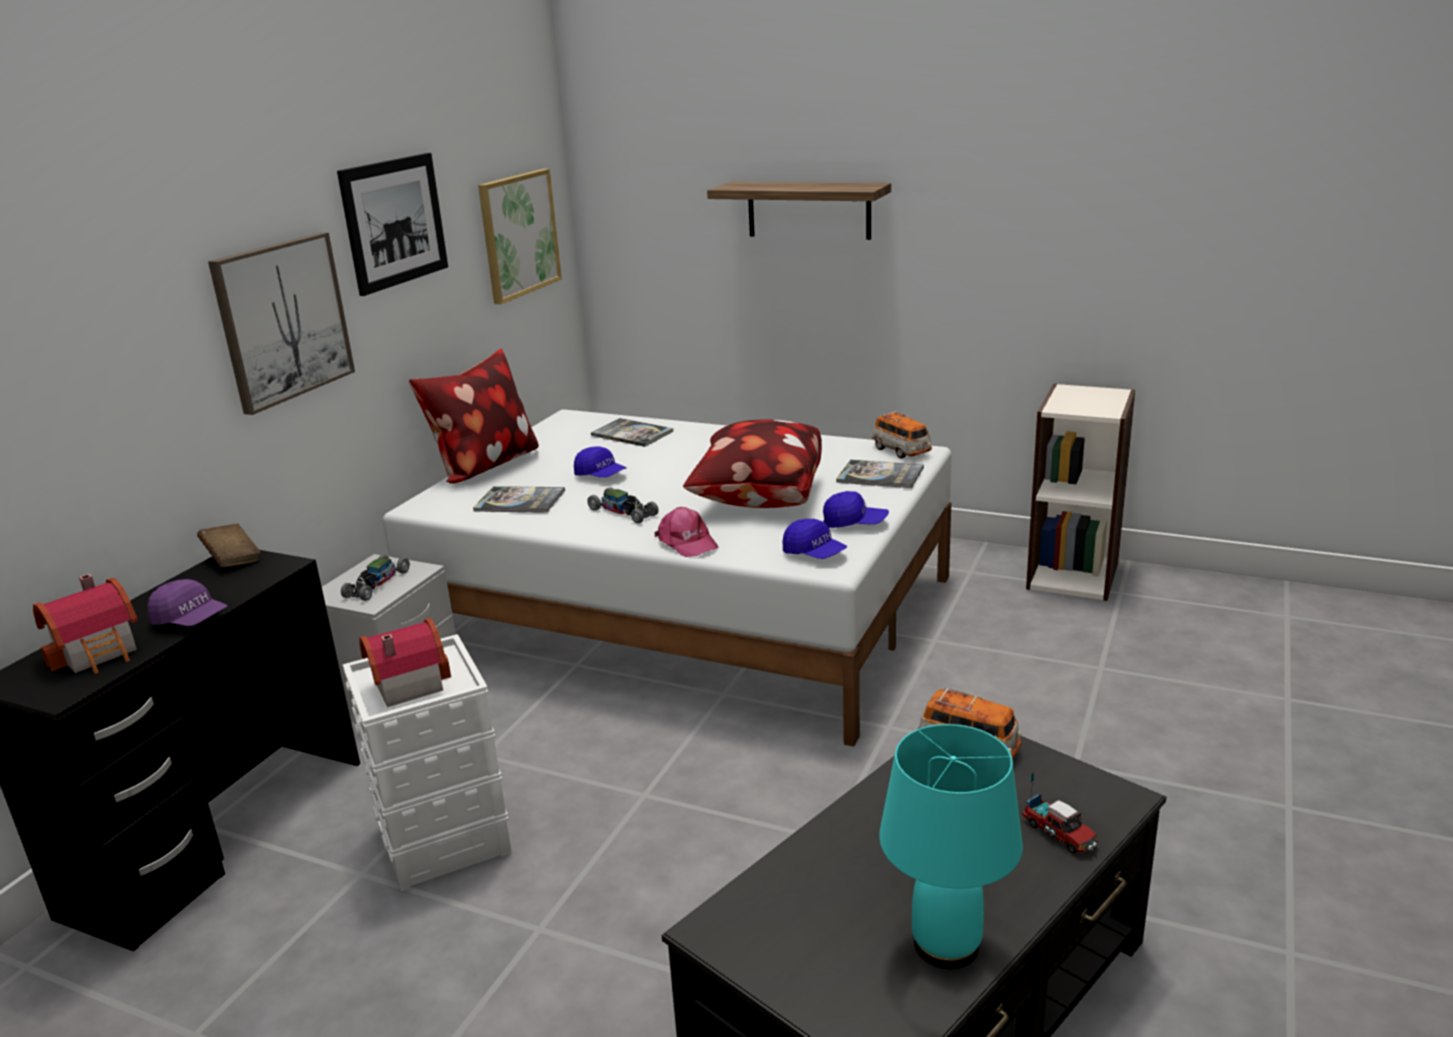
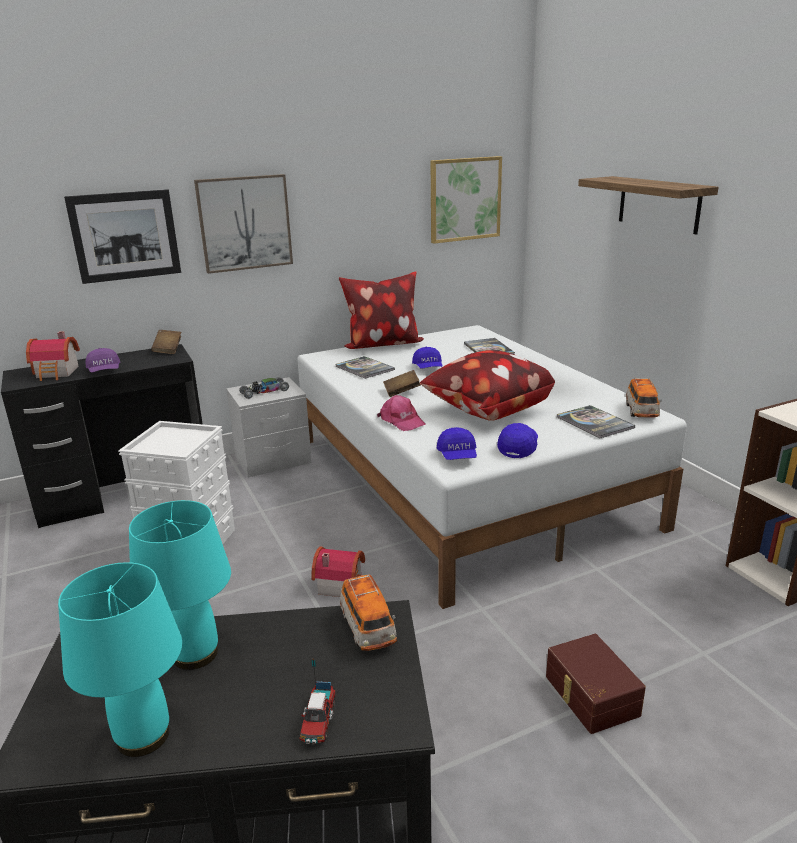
camera: 40 degrees right, 0 degrees up
(394, 222) = (347, 175): picture -> picture (125, 236)
(405, 684) = (167, 441): toy house -> toy house (339, 583)
(623, 512) = (402, 392): toy car -> brown book
(686, 542) = (401, 421): pink cap -> pink cap turned 45 degrees counterclockwise
(855, 523) = (518, 447): blue cap -> blue cap turned 120 degrees counterclockwise
(856, 859) = (195, 653): none -> turquoise table lamp
(1071, 747) = (590, 696): none -> brown storage box

